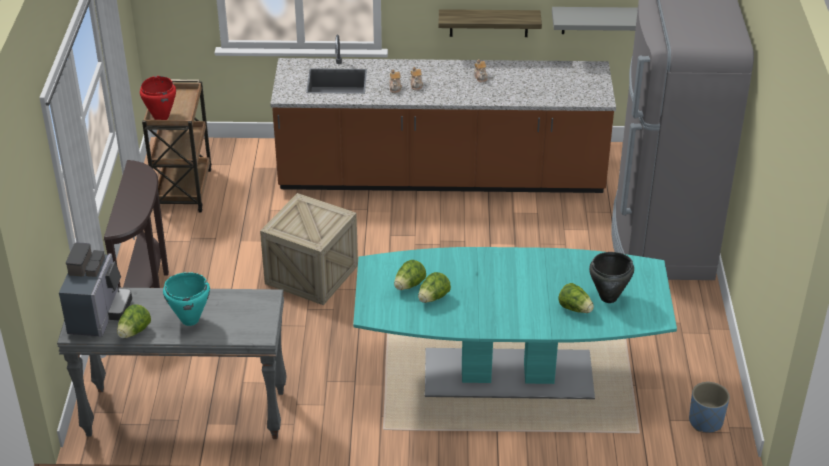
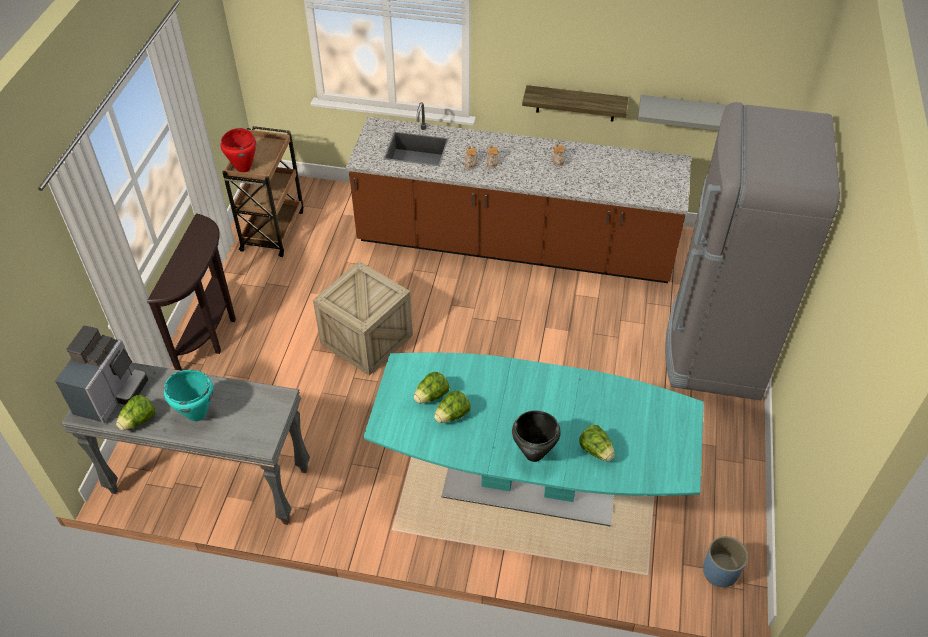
camera: 10 degrees right, 10 degrees up
(609, 298) = (635, 442): black cooking pot -> black cooking pot (534, 454)

